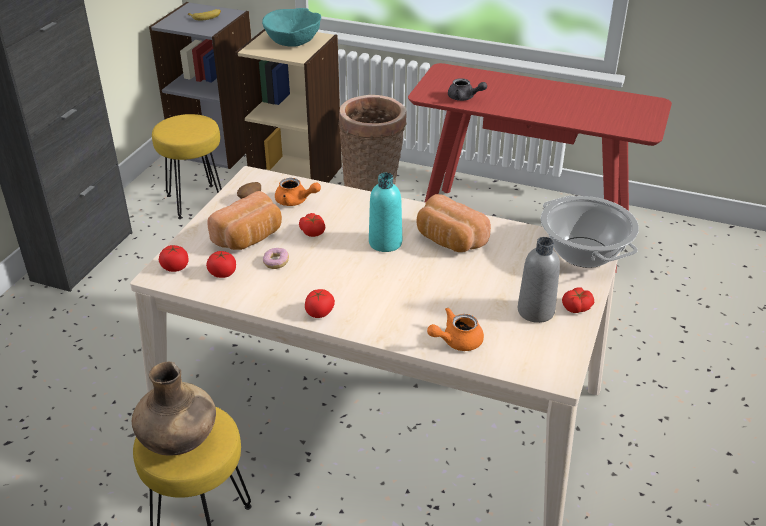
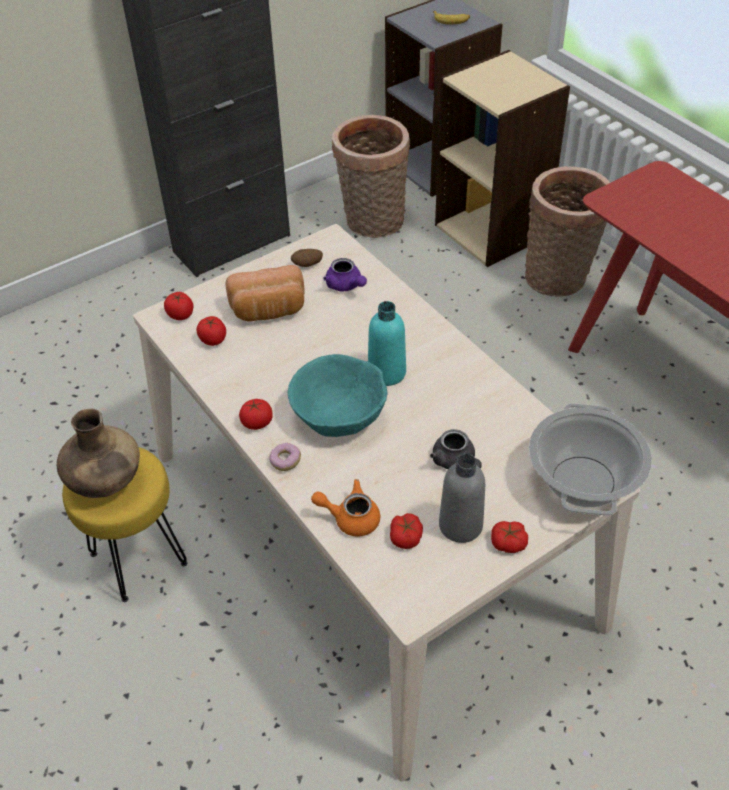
camera: 35 degrees right, 10 degrees up
(196, 201) = (372, 223): yellow stool -> basket
(276, 263) = (267, 349): donut -> donut (285, 461)
(293, 41) = (513, 81): turquoise bowl -> turquoise bowl (339, 416)
(295, 201) = (346, 286): orange teapot -> purple teapot
(312, 231) = (330, 328): tomato -> tomato (406, 537)
(449, 241) = (451, 399): bread -> none
(464, 98) = (647, 221): grey teapot -> grey teapot (456, 462)

